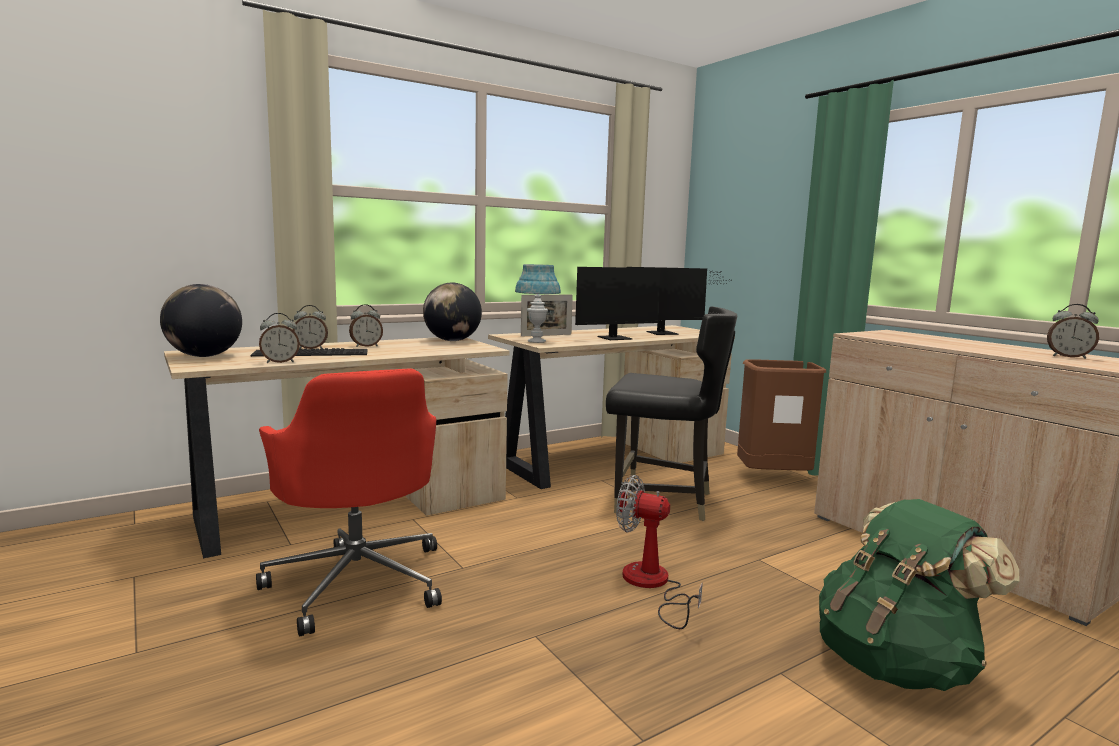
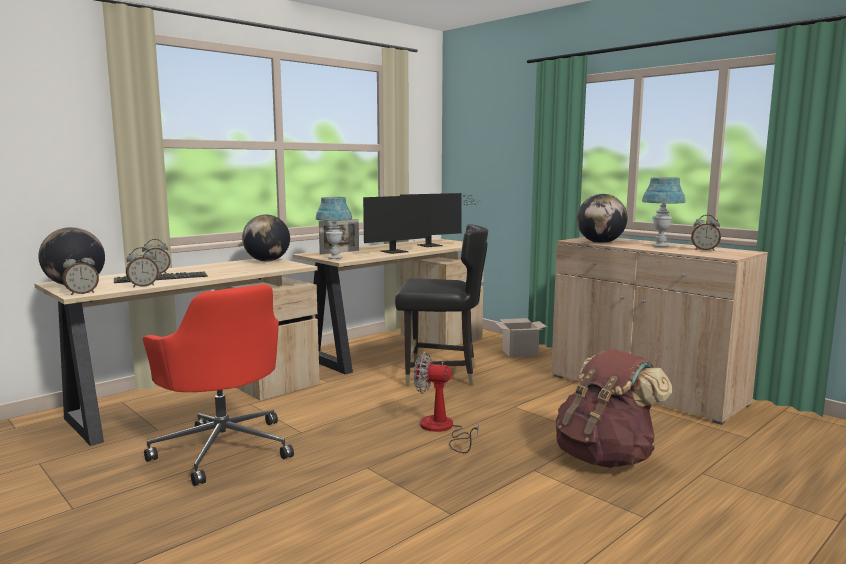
camera: 10 degrees left, 0 degrees up
(366, 346) = (200, 269): alarm clock -> alarm clock (82, 293)
(773, 479) = (520, 352): brown trash can -> cardboard box
(895, 664) = (605, 457): green backpack -> brown backpack
(898, 339) = (600, 243): none -> globe
(993, 347) = (660, 246): none -> blue table lamp

